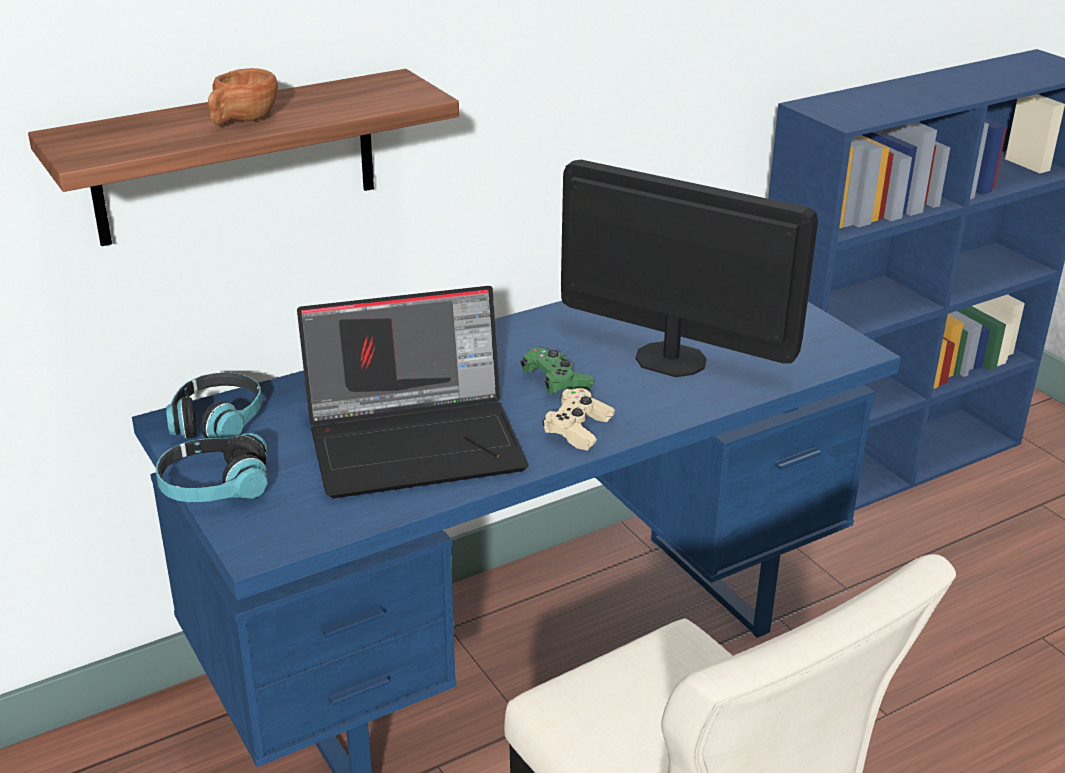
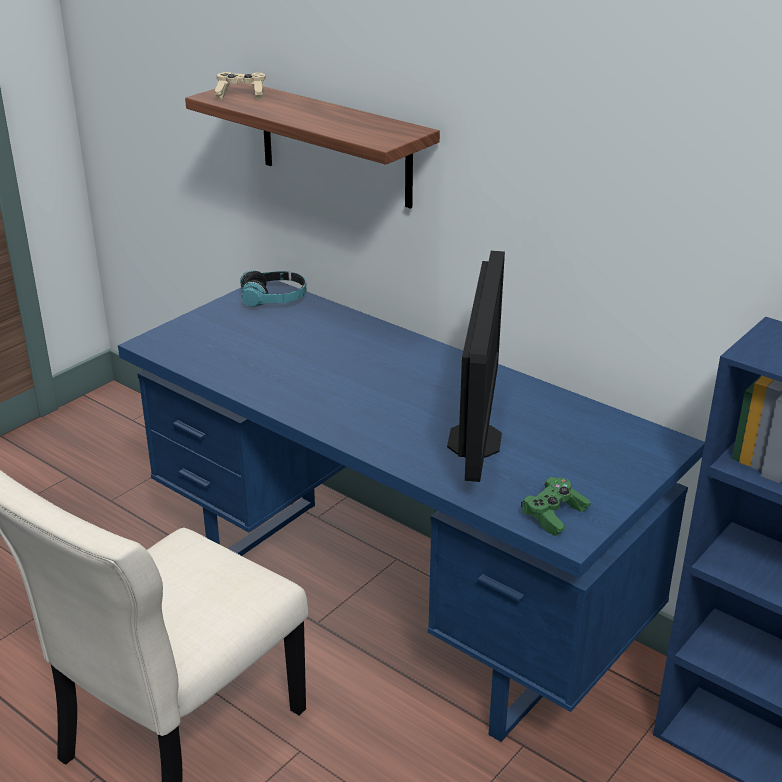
camera: 70 degrees right, 0 degrees up
(214, 486) = (205, 316): headphones -> none
(242, 121) = (293, 112): brown cup -> none
(417, 441) = (288, 364): laptop -> none
(556, 382) = (400, 398): green game controller -> green game controller (554, 515)
(578, 430) = (339, 418): beige game controller -> beige game controller (241, 95)

